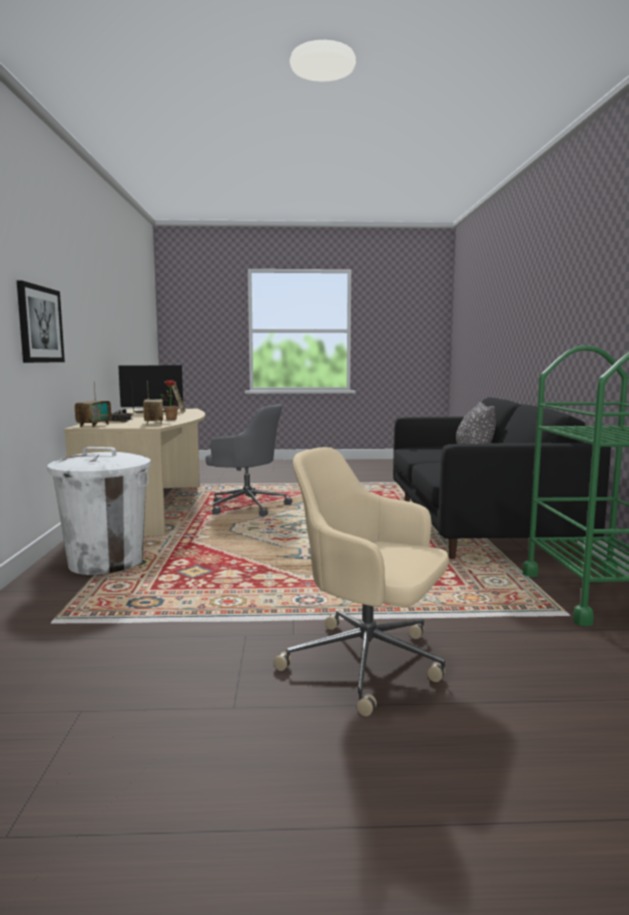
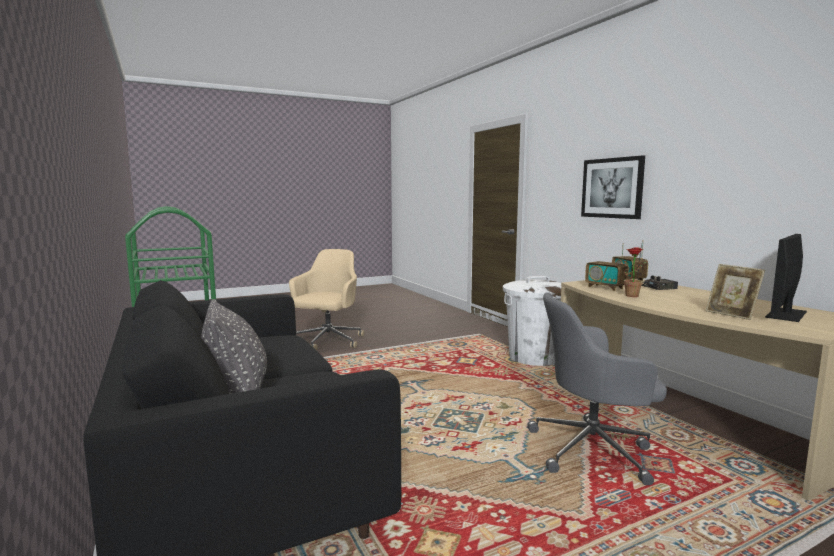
camera: 155 degrees right, 0 degrees up
(368, 663) = (327, 341): beige office chair -> beige office chair turned 75 degrees counterclockwise

